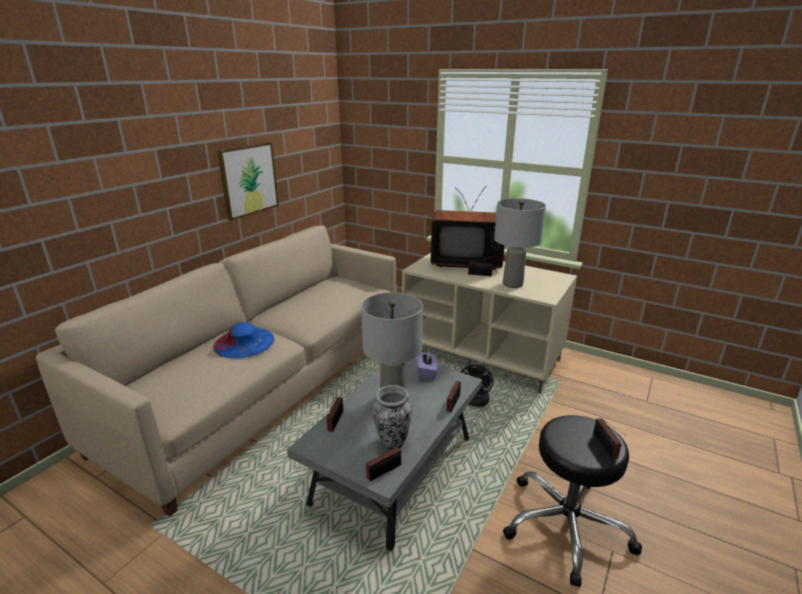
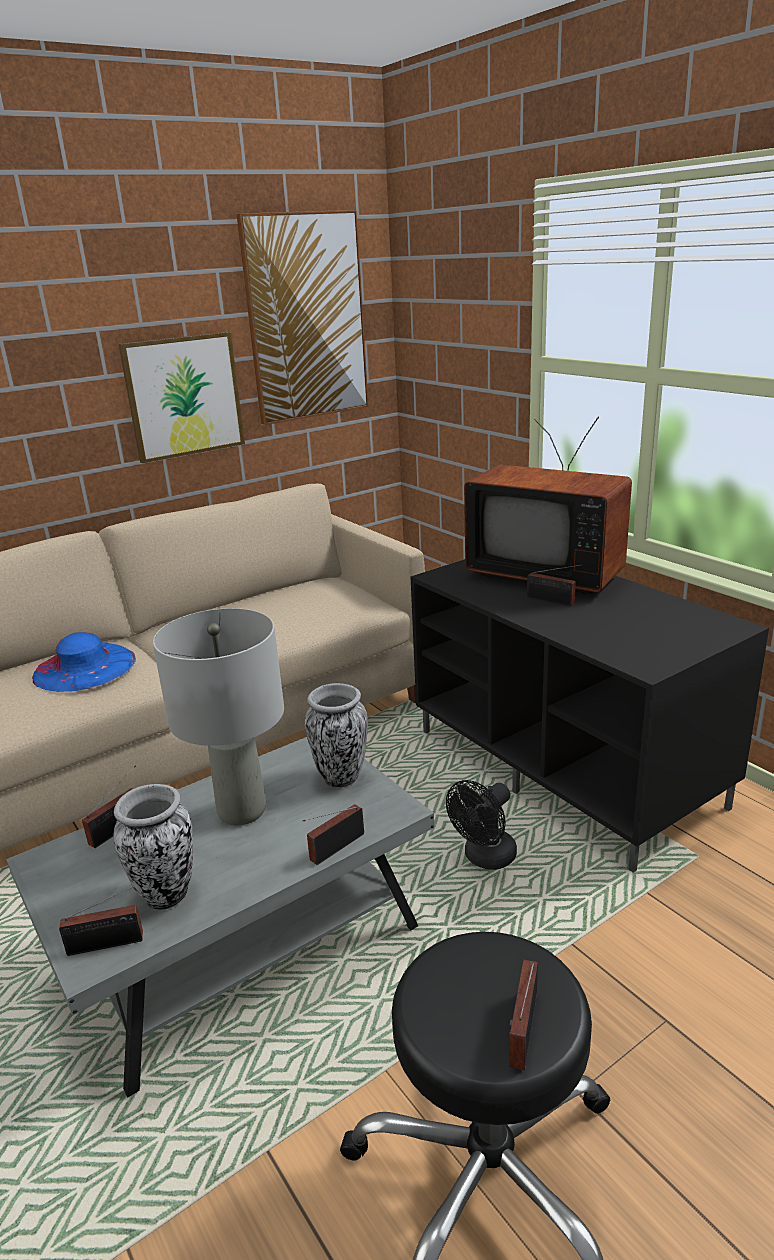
camera: 25 degrees right, 0 degrees up
(304, 133) = (306, 318): none -> picture
(426, 372) = (340, 777): purple tissue box -> vase
(483, 355) = (567, 768): beige tv stand -> black tv stand
(512, 284) = (598, 628): grey table lamp -> none

